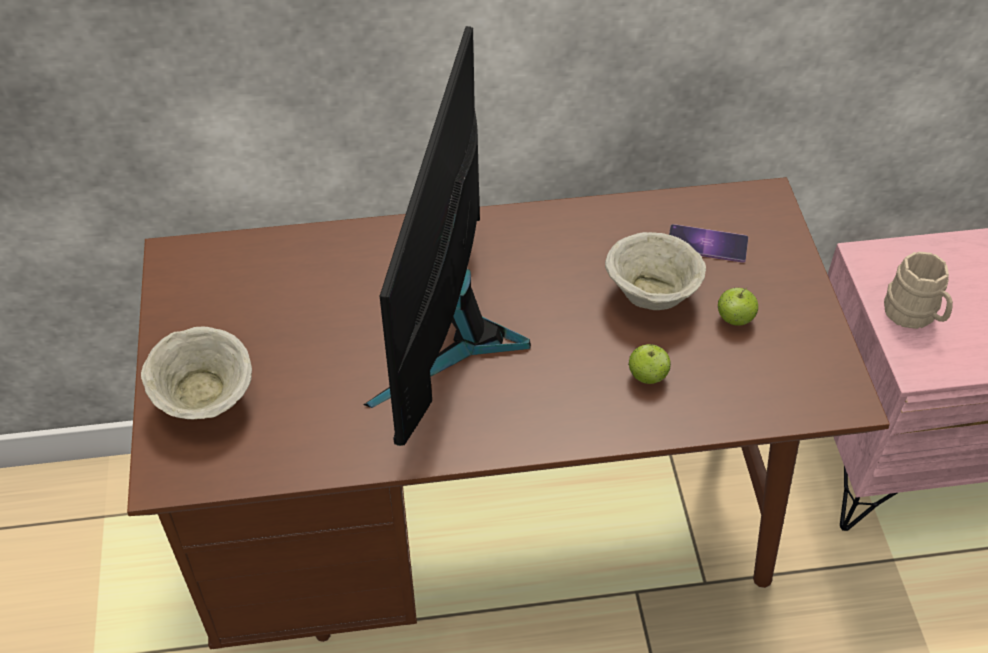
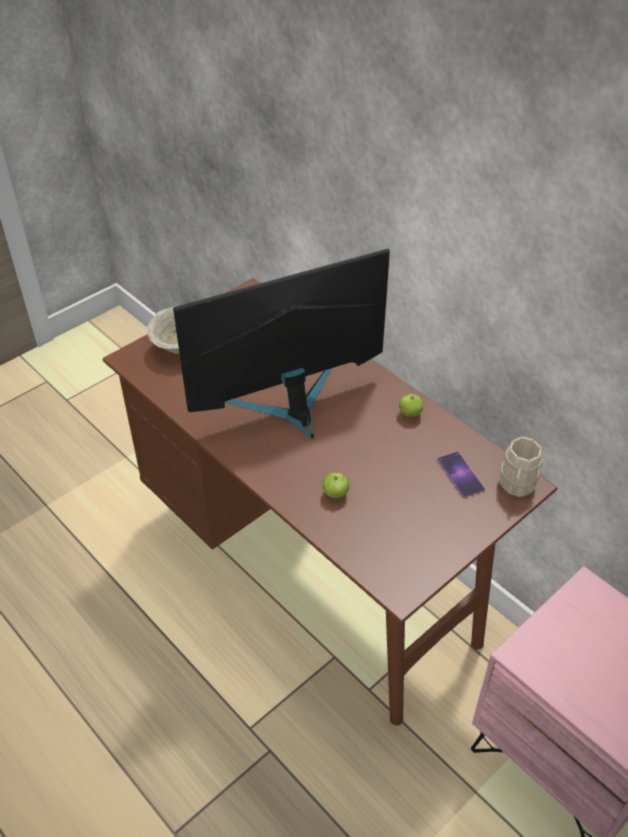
camera: 55 degrees right, 5 degrees down
(650, 296) = (394, 468): beige bowl -> none
(734, 319) = (413, 512): apple -> apple (410, 413)
(914, 315) = (563, 634): beige mug -> beige mug (516, 486)

